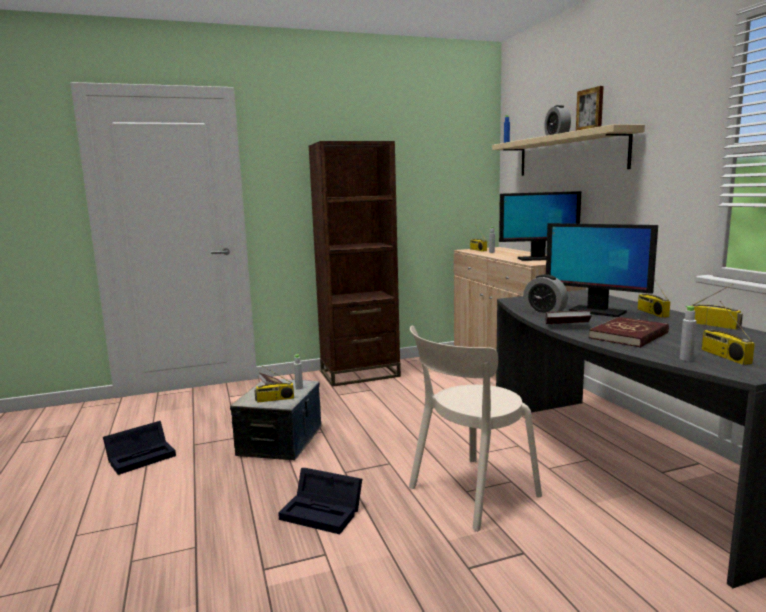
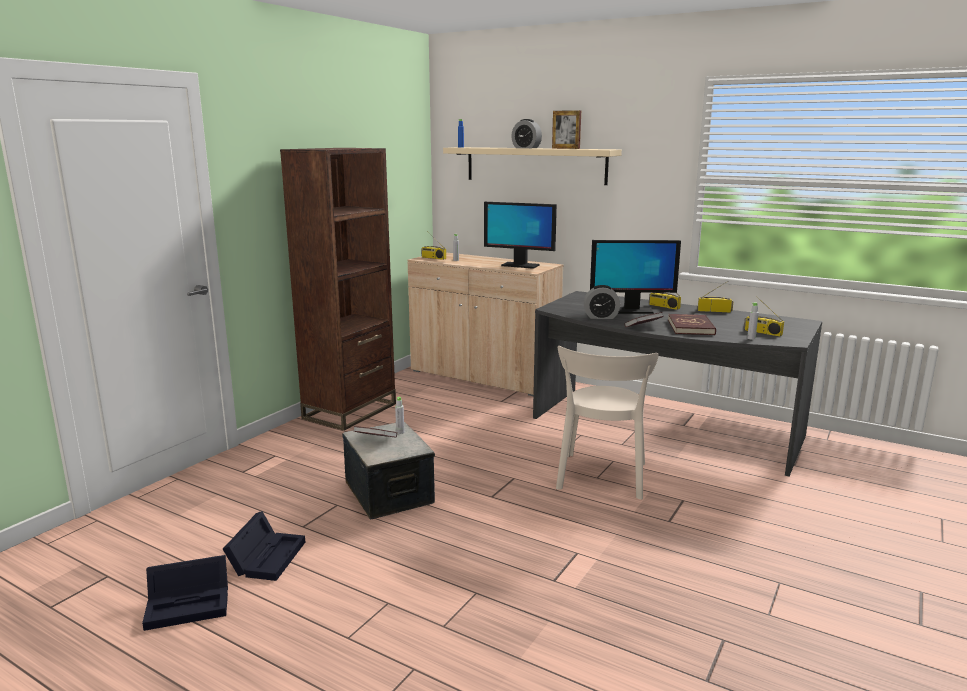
camera: 40 degrees left, 5 degrees up
(274, 399) = (400, 448): radio -> none
(324, 512) = (528, 529): black storage box -> black storage box (191, 604)
(537, 259) = (520, 265): monitor -> monitor turned 60 degrees clockwise

